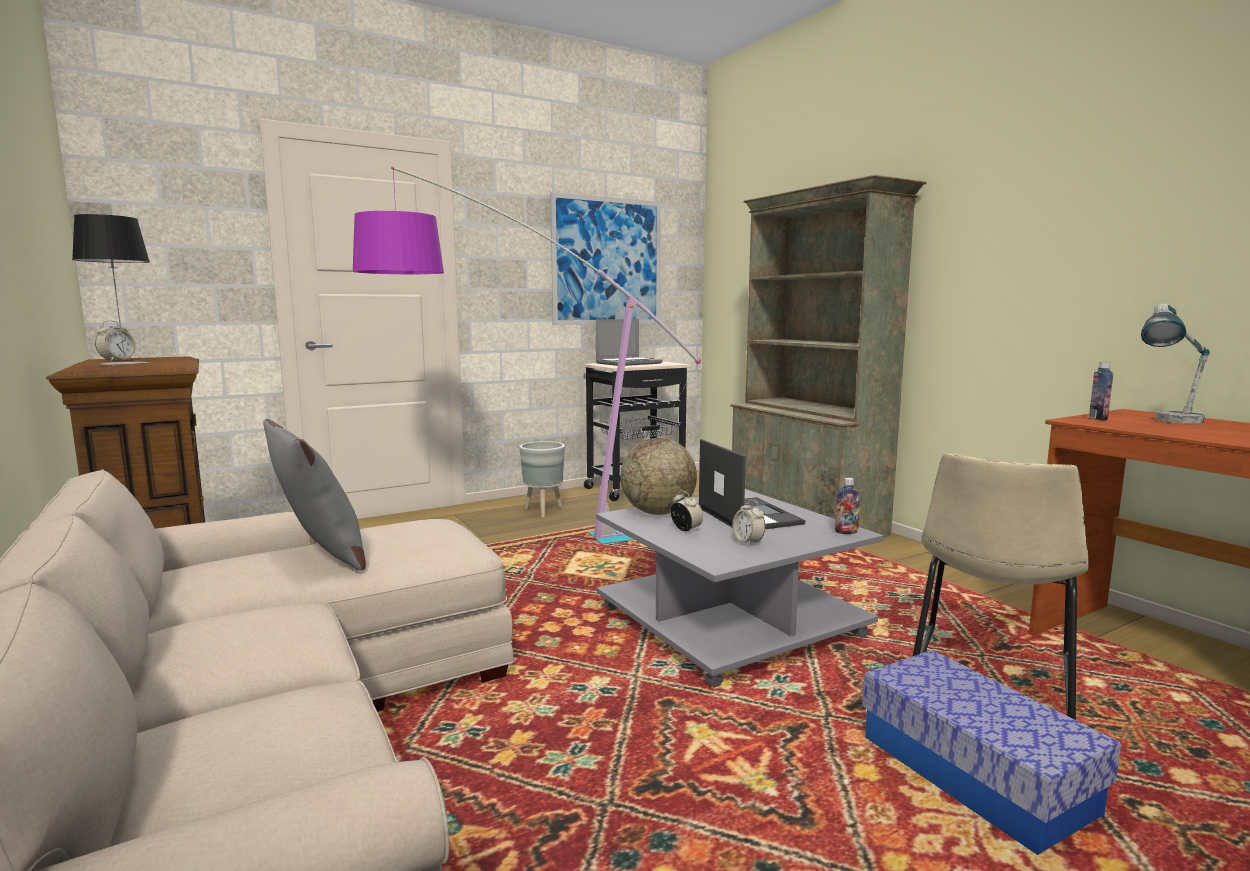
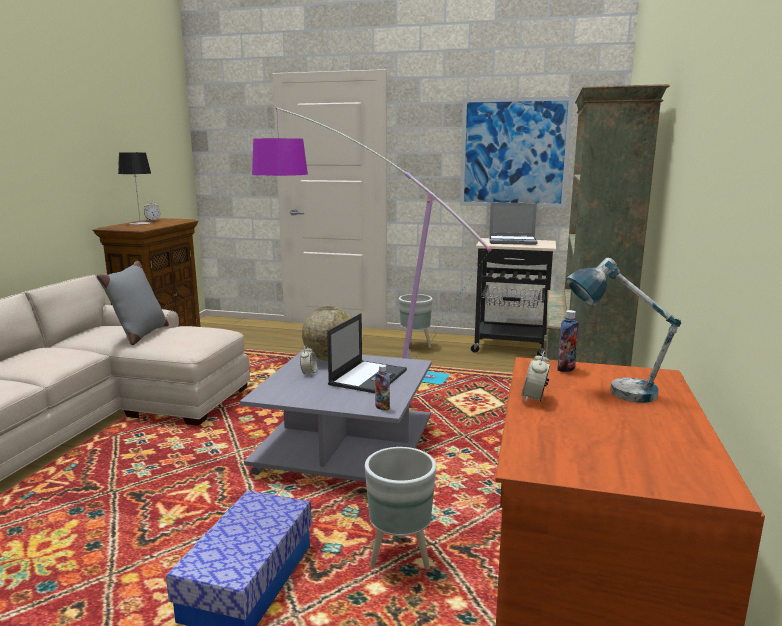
camera: 45 degrees right, 5 degrees up
(748, 542) = (311, 391): alarm clock -> alarm clock (534, 398)
(990, 677) = (399, 556): beige chair -> grey planter

